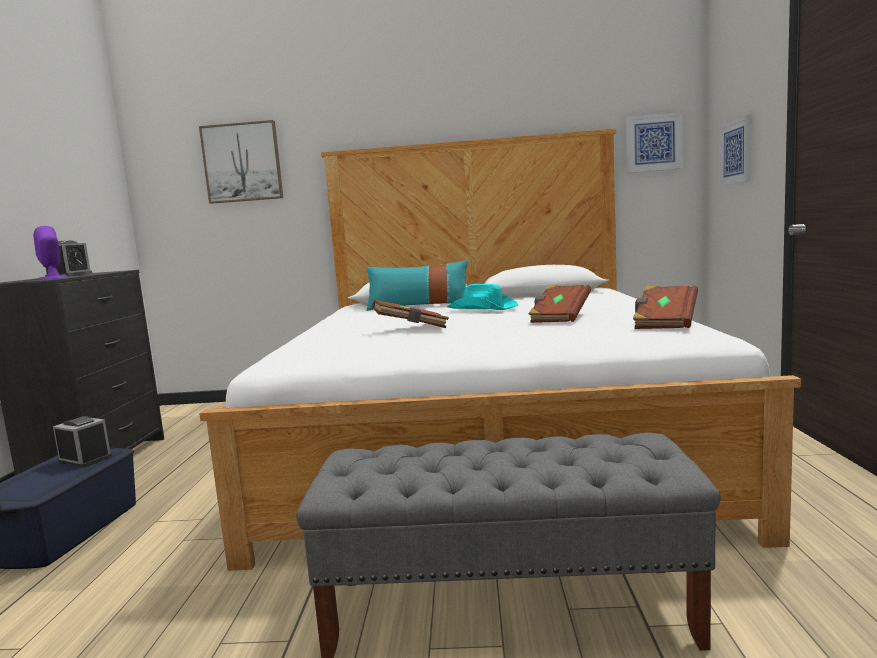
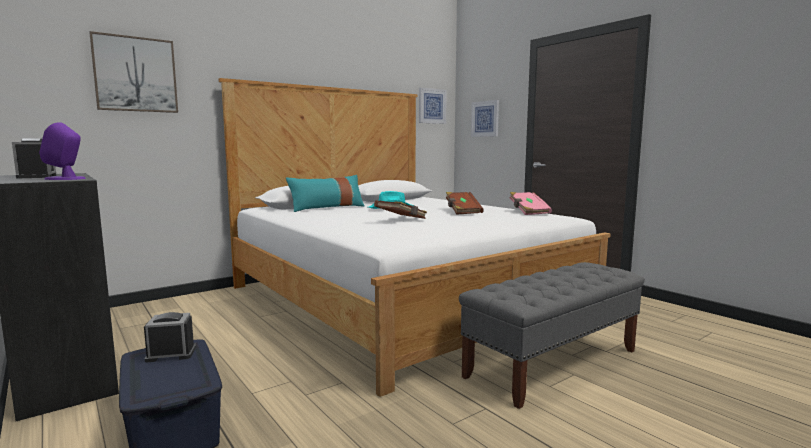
camera: 40 degrees left, 0 degrees up
(664, 323) = (528, 212): brown book -> pink book

